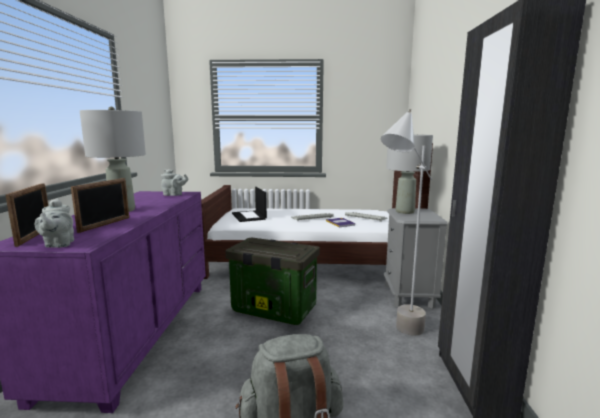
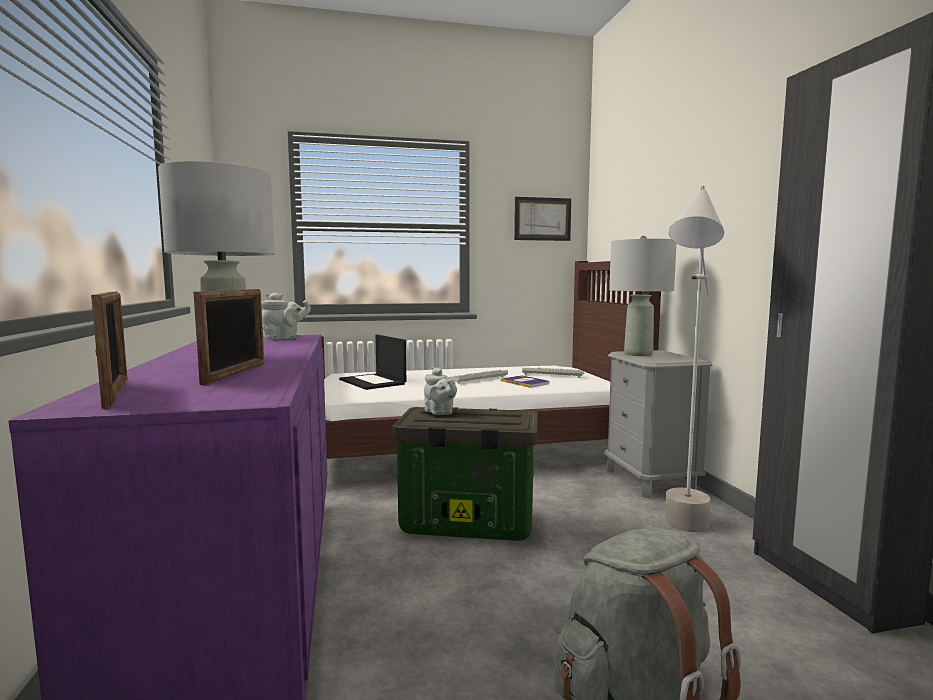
camera: 15 degrees left, 5 degrees down
(58, 244) = (198, 400): grey teapot -> grey teapot (440, 412)
(374, 110) = (542, 219): none -> picture

